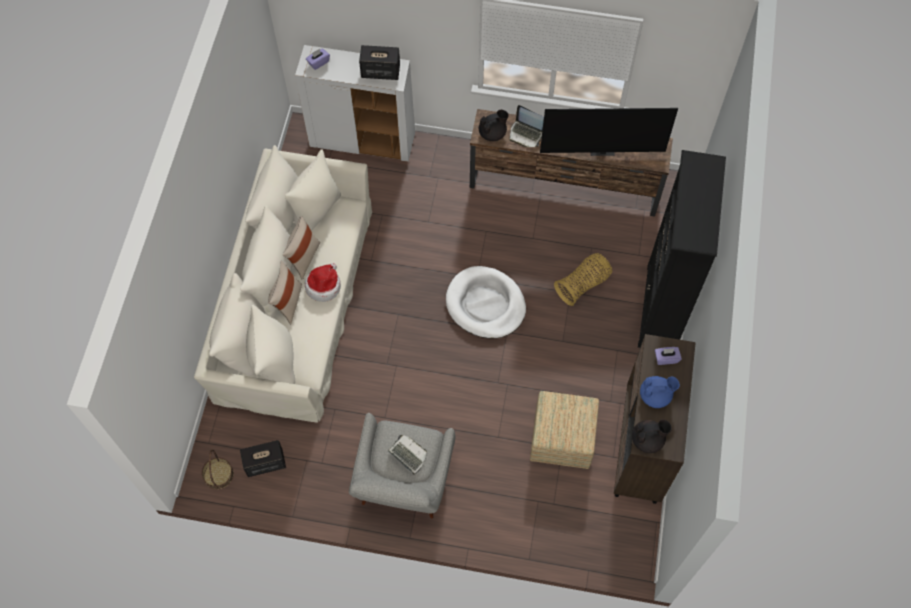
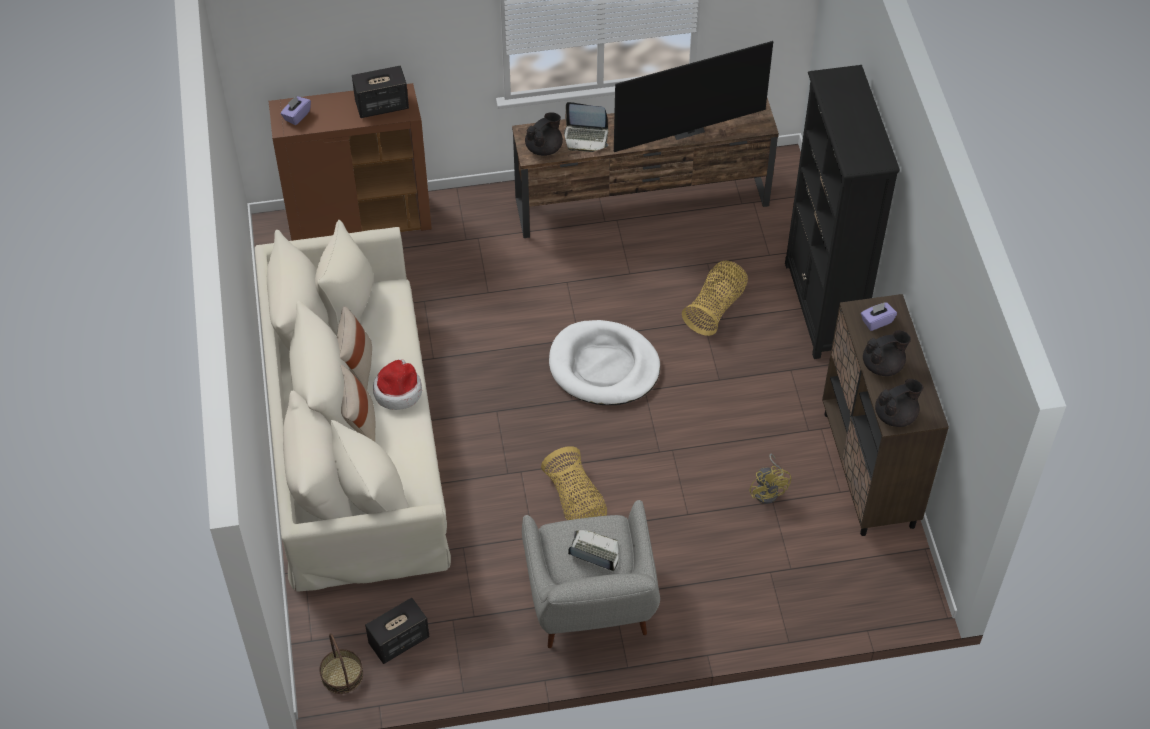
camera: 20 degrees left, 10 degrees down
(363, 140) = (360, 221): white cabinet -> brown cabinet
(424, 401) = (575, 502): none -> basket
(563, 438) = (768, 490): ottoman -> yellow fan
(655, 396) = (883, 365): blue teapot -> black teapot

